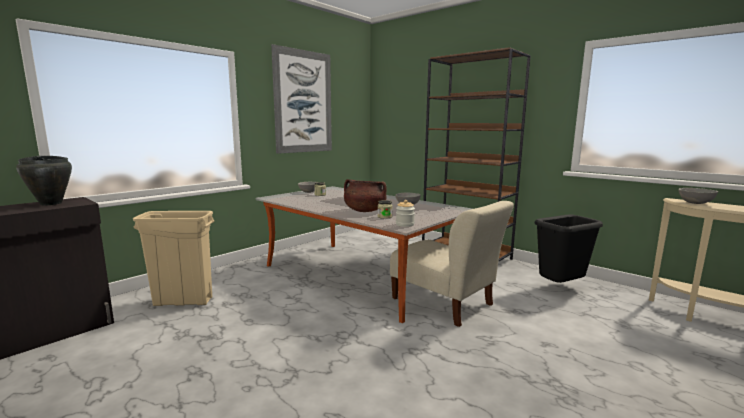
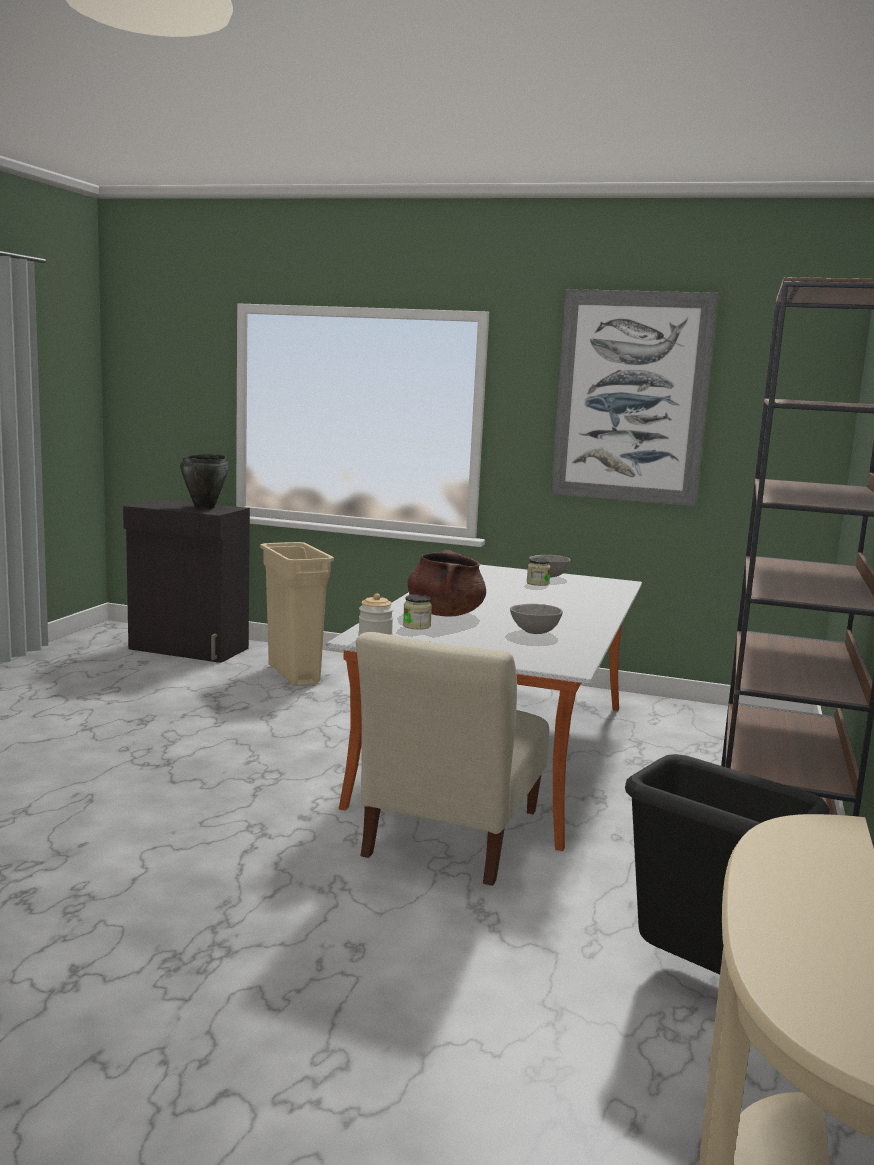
camera: 65 degrees right, 0 degrees up
(695, 203) = (794, 842): grey bowl -> none

